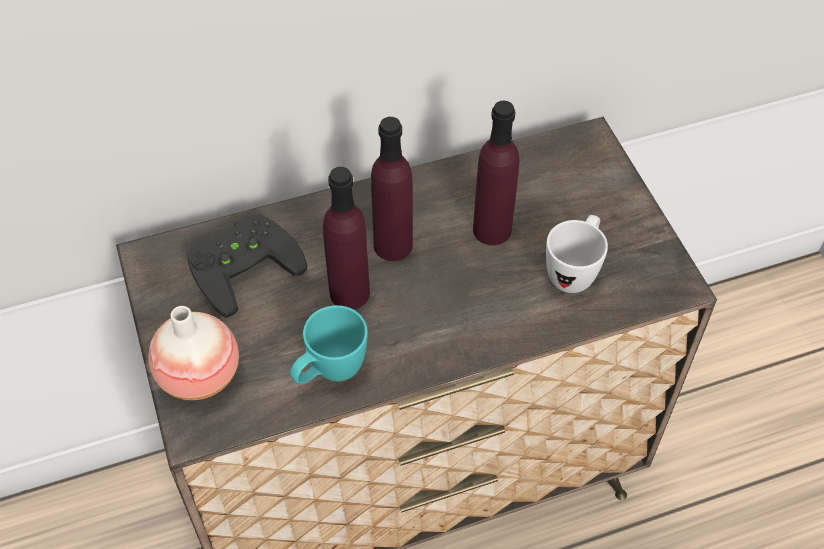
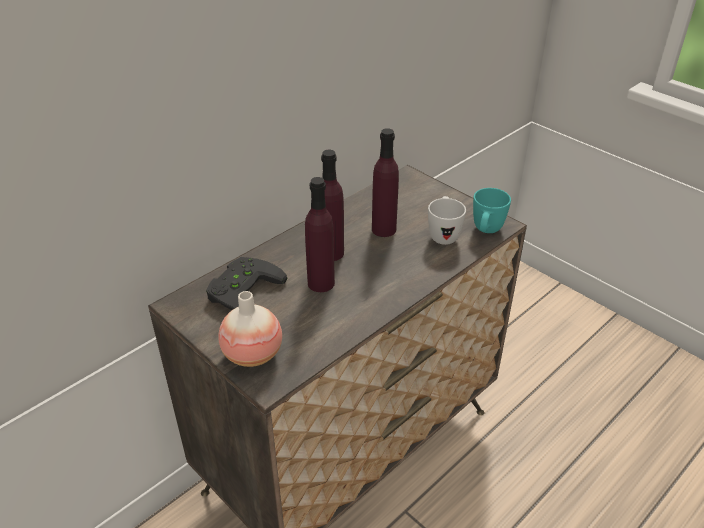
camera: 25 degrees left, 15 degrees down
(329, 373) = (336, 326): turquoise mug -> turquoise mug (486, 232)

